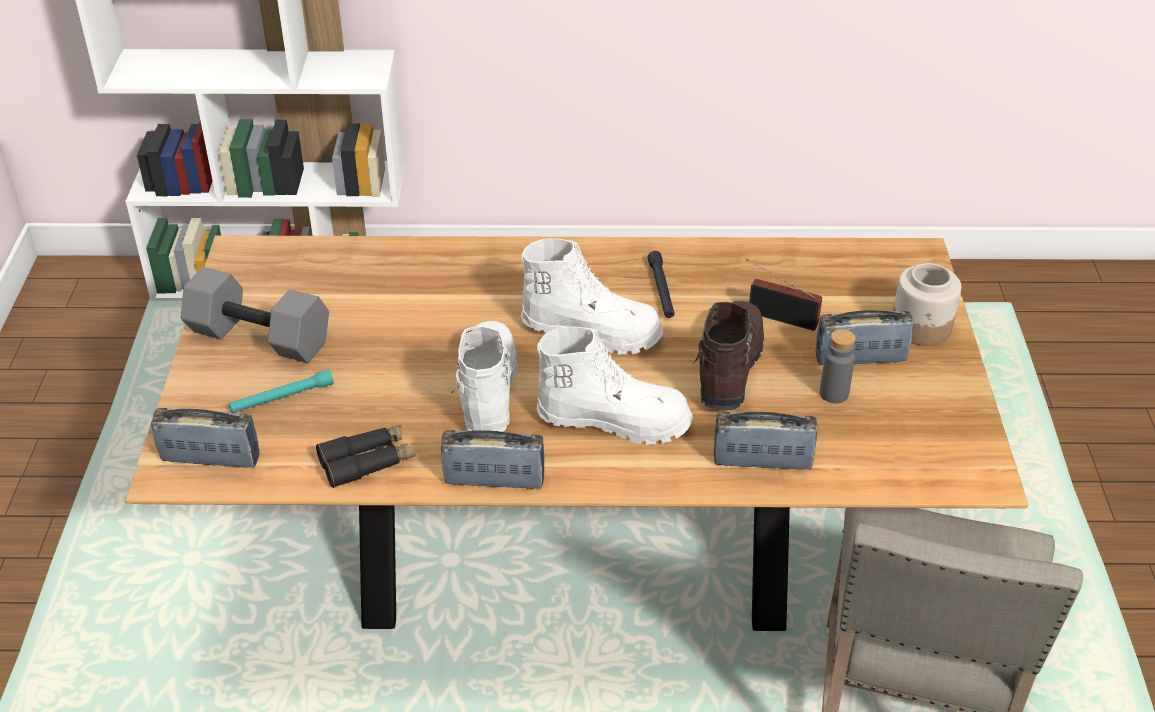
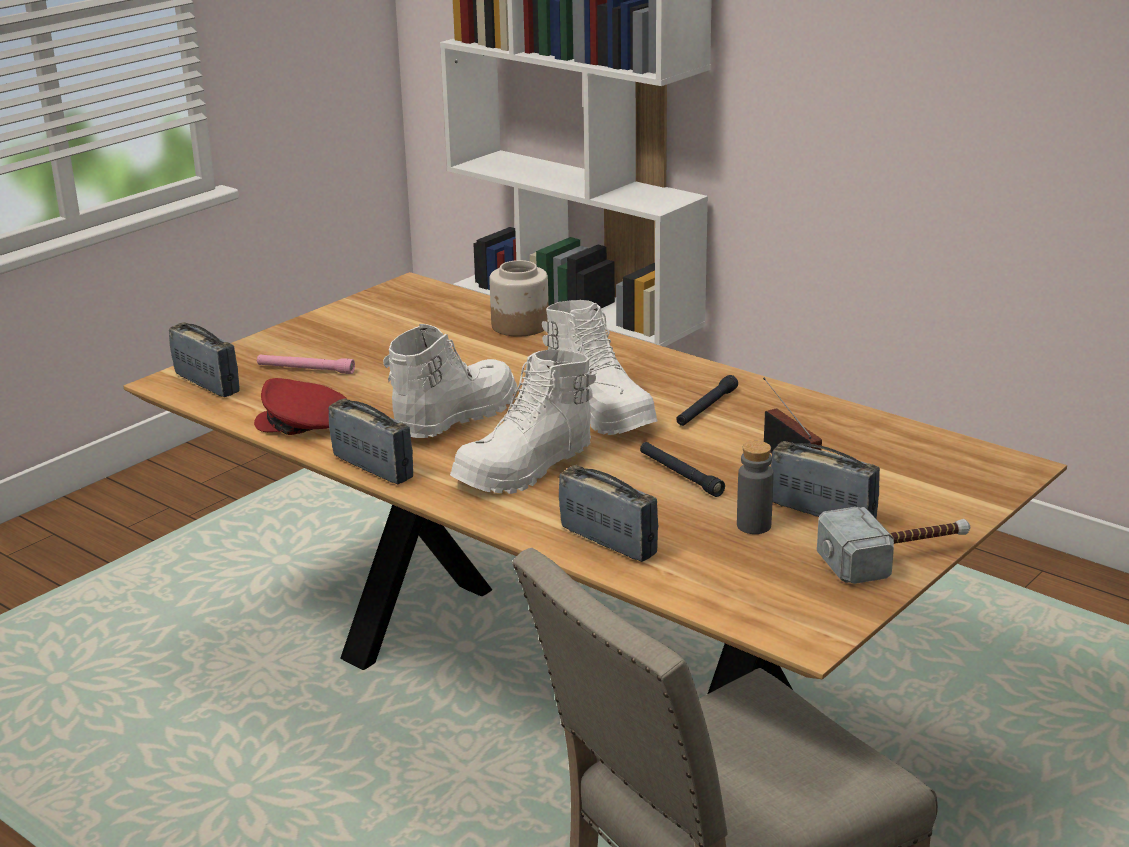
camera: 40 degrees right, 15 degrees down
(261, 336) = (348, 334): grey dumbbell -> none
(282, 398) = (305, 370): turquoise flashlight -> pink flashlight
(367, 462) = (302, 424): black binoculars -> red cap
(614, 420) = (525, 470): white boot -> white boot turned 90 degrees clockwise
(727, 369) = (680, 475): brown boot -> black flashlight
(921, 327) = (927, 515): jar -> jar (520, 326)
(949, 376) = (896, 558): none -> hammer

